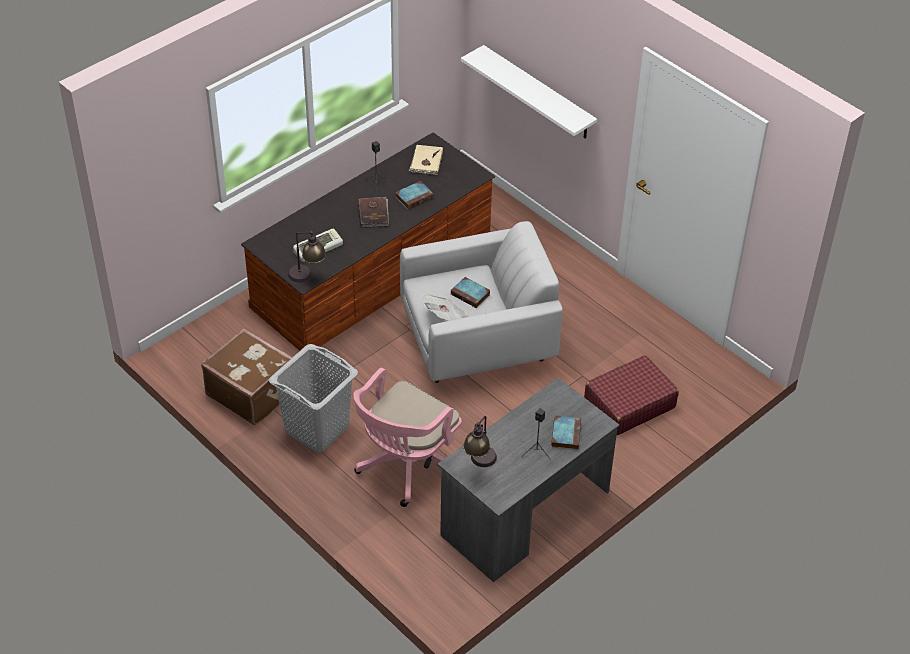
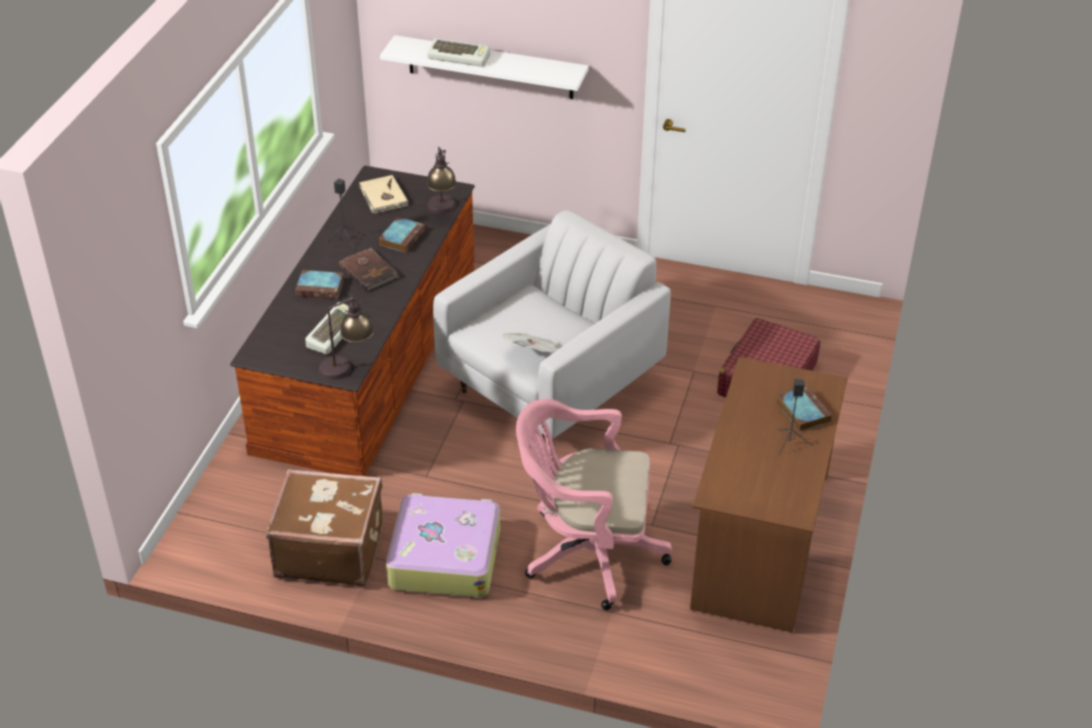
camera: 30 degrees left, 5 degrees down
(316, 429) = (444, 556): grey laundry basket -> suitcase
(405, 467) = (586, 552): pink office chair -> pink office chair turned 90 degrees clockwise
(471, 295) = (542, 320): book -> book (321, 288)
(479, 464) = (741, 485): table lamp -> table lamp (442, 212)
(513, 79) = (460, 57): none -> keyboard
(525, 514) = (760, 542): grey desk -> brown desk

